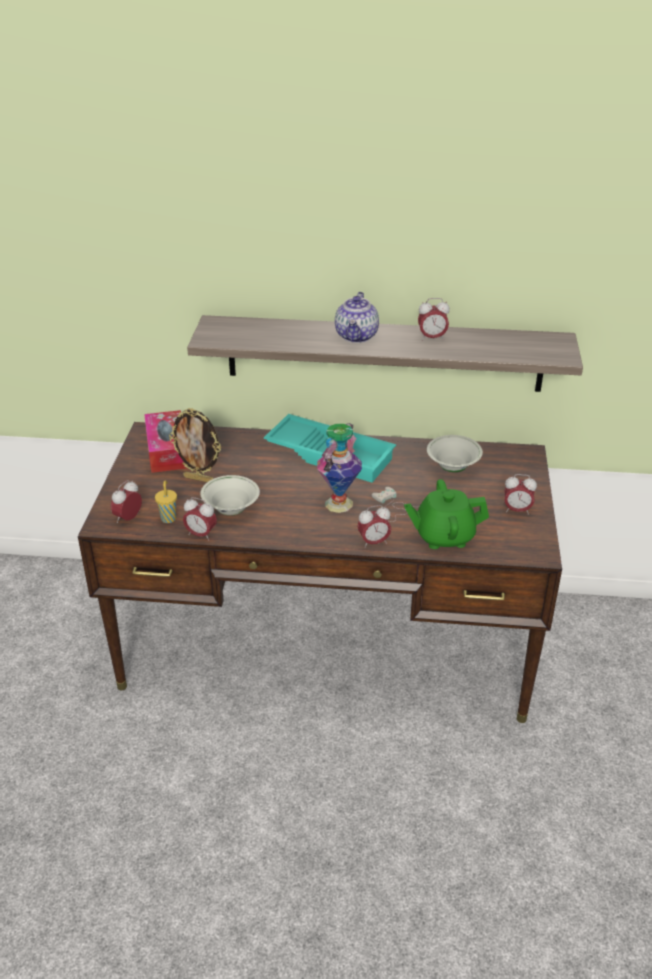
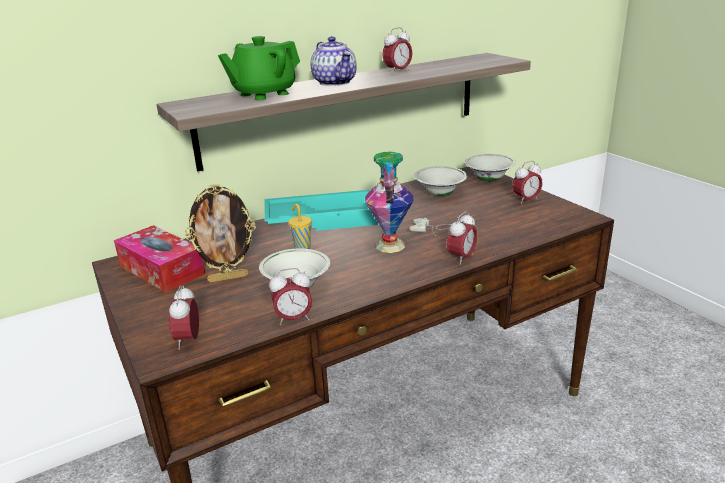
camera: 35 degrees left, 10 degrees down
(168, 518) = (237, 320): yellow cup -> yellow cup (302, 247)
(444, 536) = (506, 233): green teapot -> green teapot (263, 94)
(522, 471) = (489, 180): none -> white bowl

